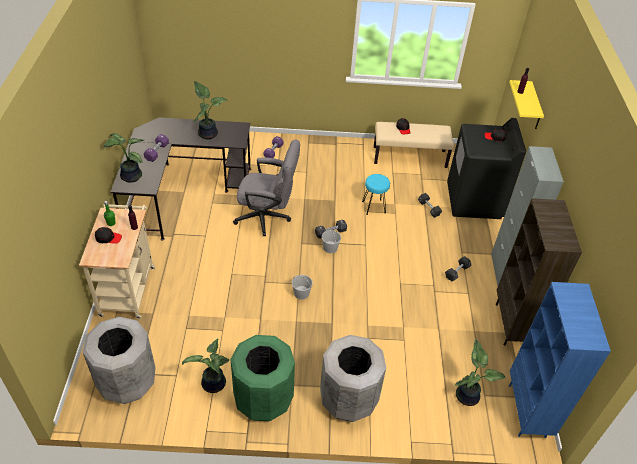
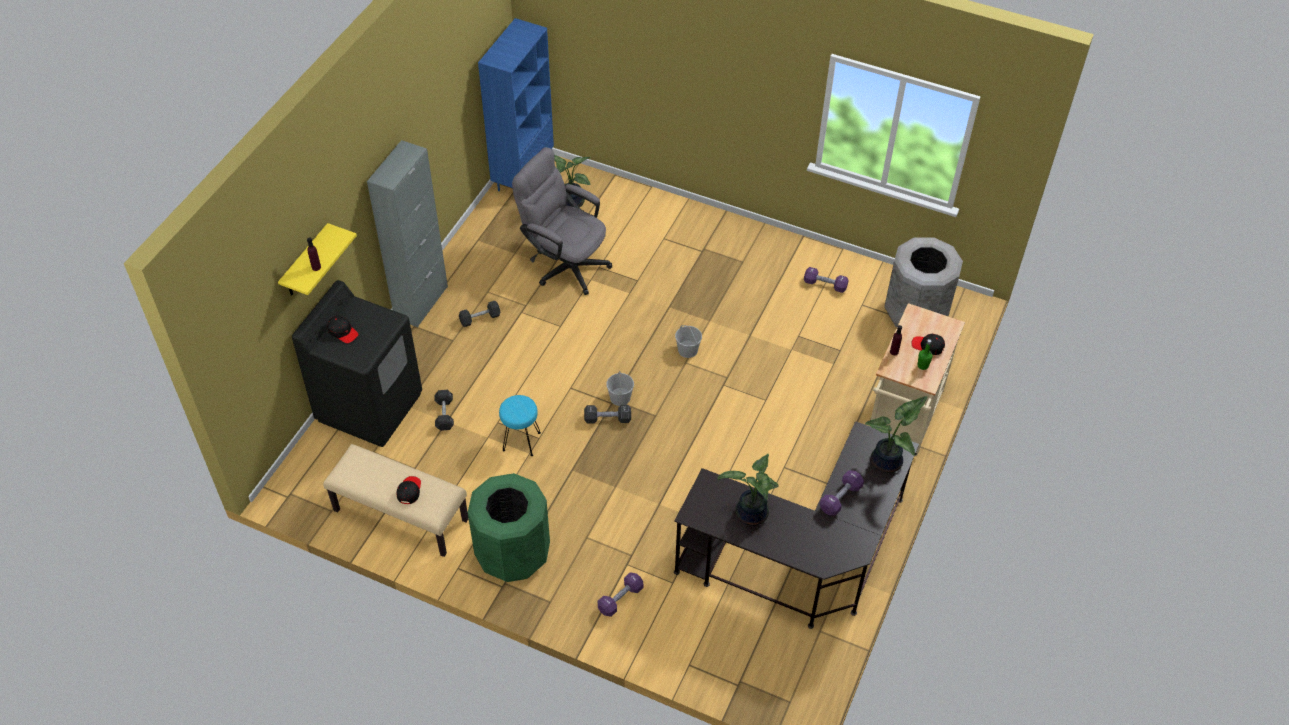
camera: 155 degrees left, 5 degrees up
(213, 385) = (825, 285): potted plant -> purple dumbbell
(263, 399) = (776, 258): green trash can -> green trash can (512, 554)
(267, 217) = (684, 470): grey office chair -> grey office chair (565, 264)
(348, 399) = (691, 233): grey trash can -> none
(512, 325) = (467, 246): brown bookcase -> none

